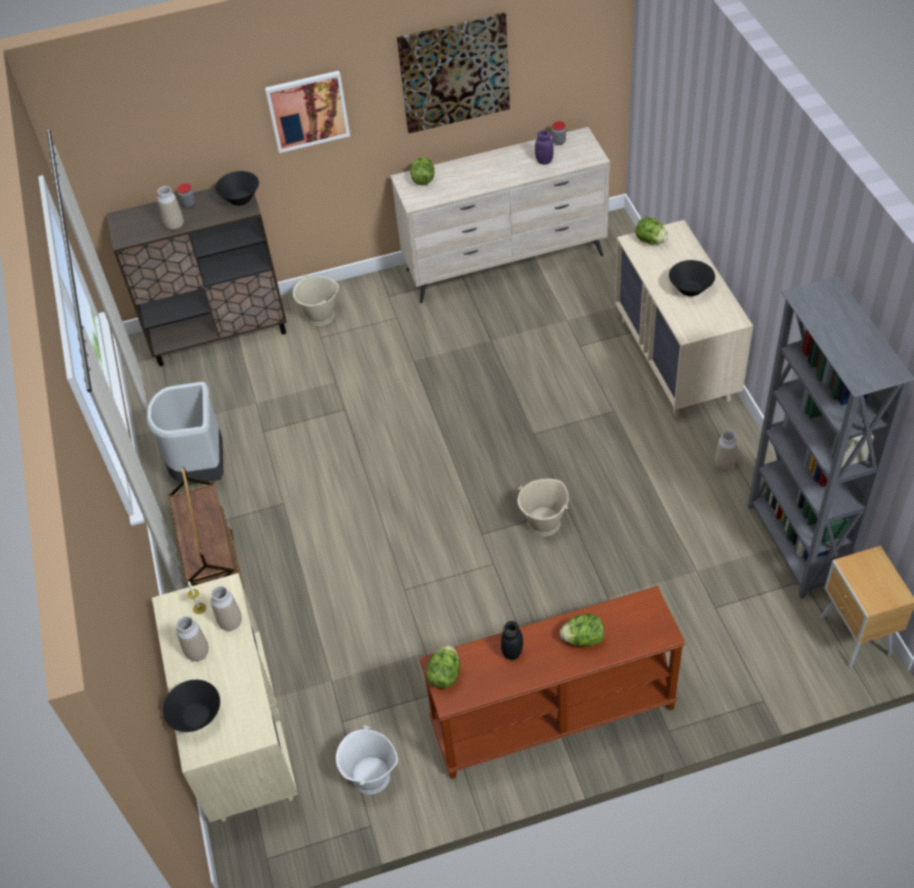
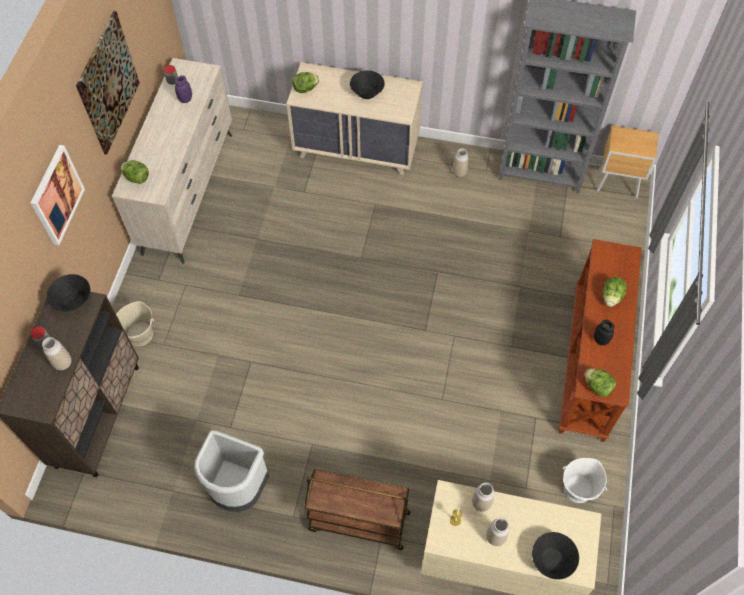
camera: 65 degrees left, 10 degrees up
(544, 523) = (440, 290): beige bucket -> none

